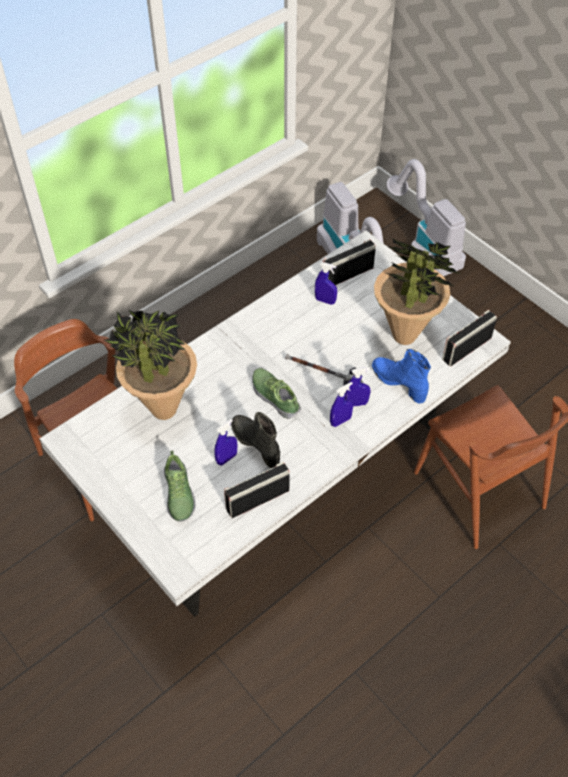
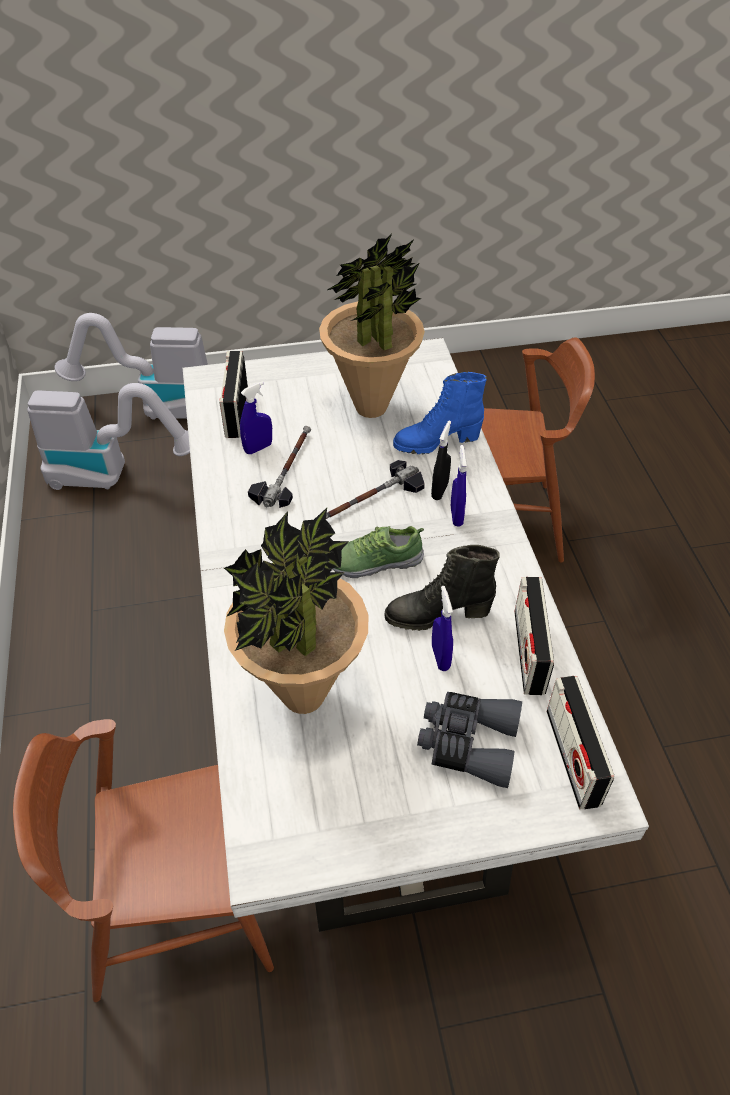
camera: 60 degrees left, 5 degrees down
(178, 494) = (468, 742): shoe -> grey binoculars
(317, 322) = (286, 469): none -> hammer
(356, 403) = (439, 490): blue spray bottle -> black spray bottle
(466, 348) = (428, 371): radio -> radio (572, 757)

